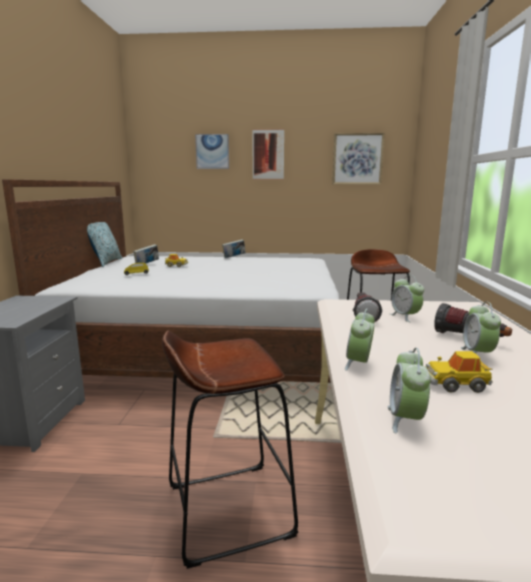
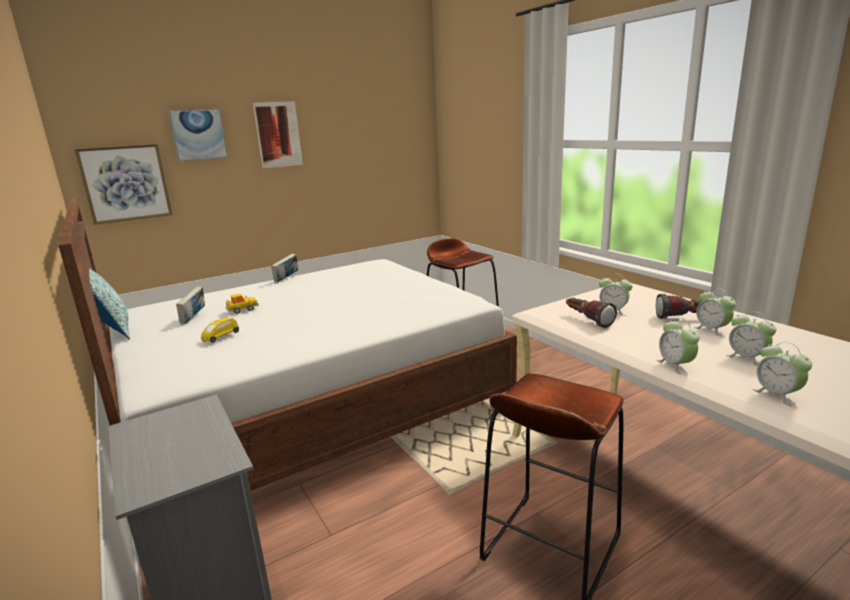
camera: 35 degrees left, 5 degrees up
(357, 159) = (383, 134): picture -> picture (125, 183)
(456, 384) = (747, 358): toy car -> alarm clock

